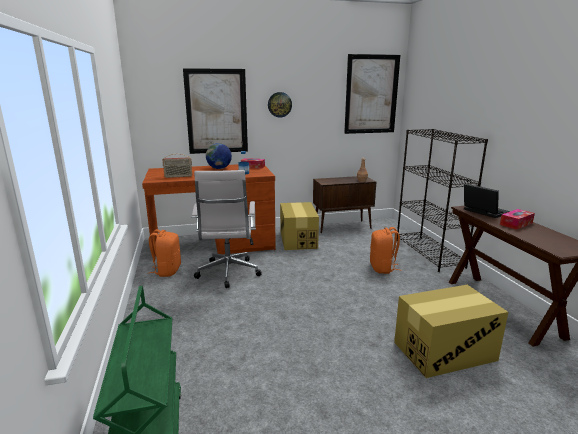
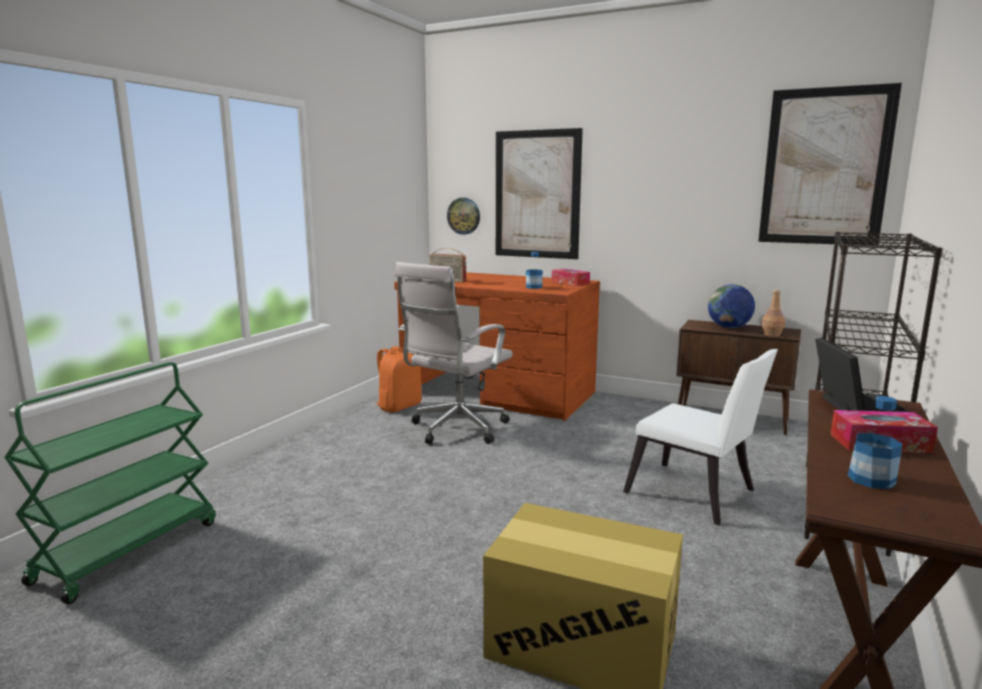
camera: 40 degrees right, 5 degrees down
(219, 168) = (520, 279): globe -> globe (729, 327)
(279, 104) = (635, 185): wall clock -> wall clock (464, 216)
(298, 239) = (622, 417): cardboard box -> none
(382, 268) = (696, 495): orange backpack -> white chair
(544, 239) = (871, 479): none -> bottle

